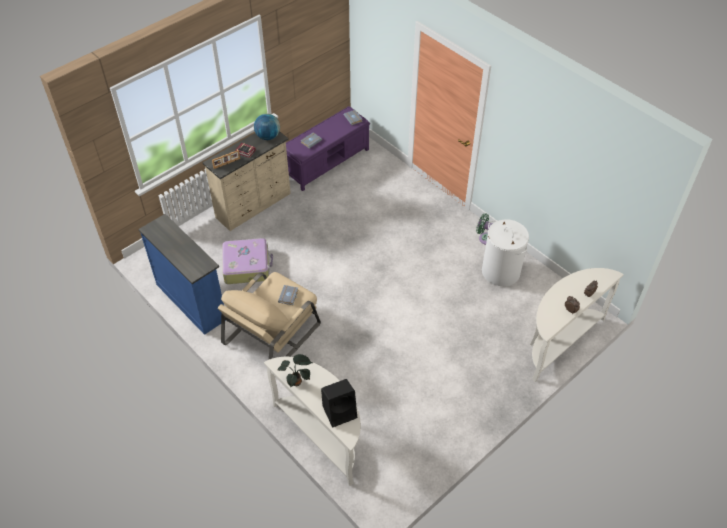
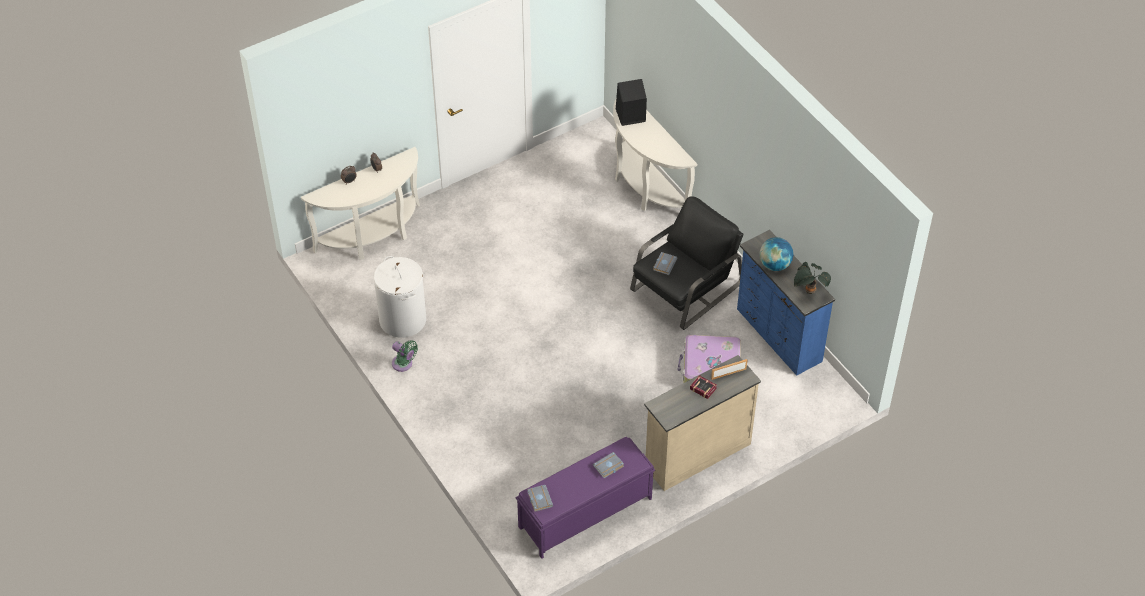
camera: 170 degrees left, 0 degrees up
(268, 136) = (671, 408): globe -> globe (775, 265)
(272, 333) = (685, 287): beige armchair -> black armchair
(297, 382) = (666, 143): potted plant -> potted plant (809, 291)

